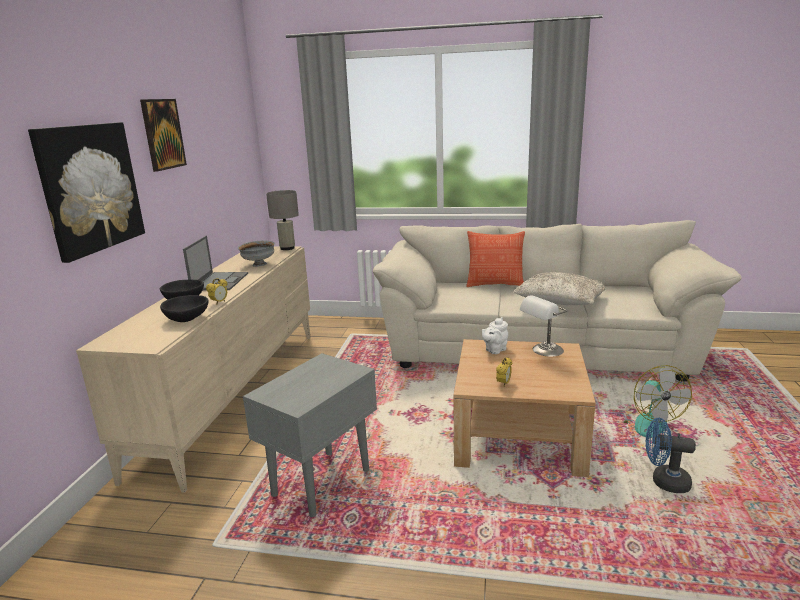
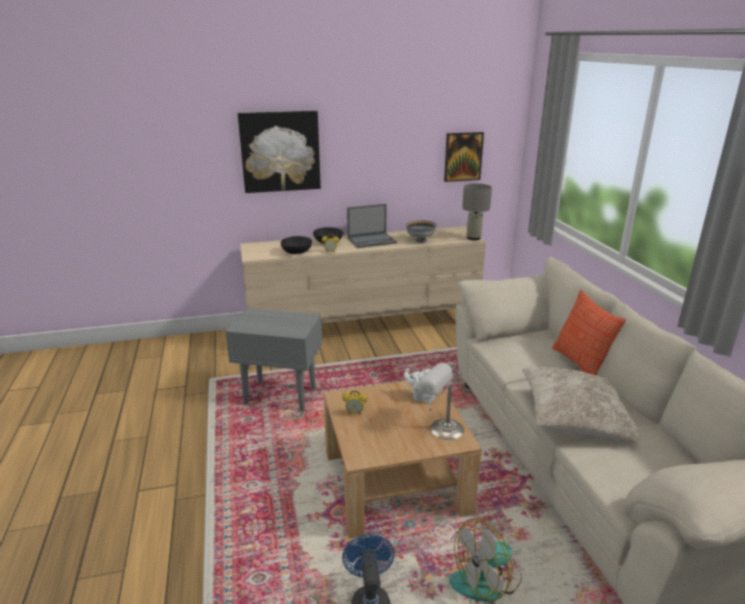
camera: 65 degrees right, 5 degrees up
(162, 134) = (367, 120): picture -> picture (463, 156)

